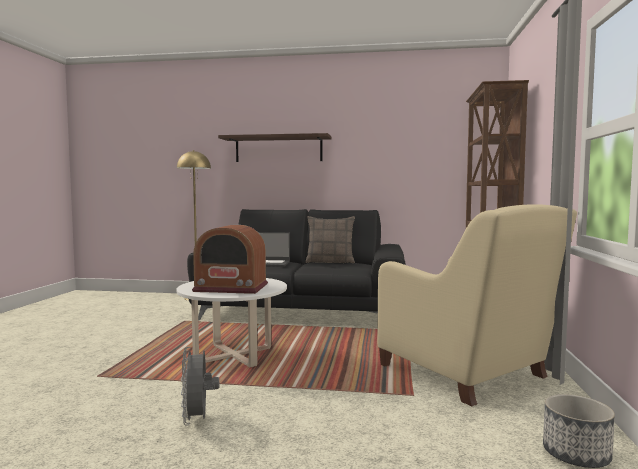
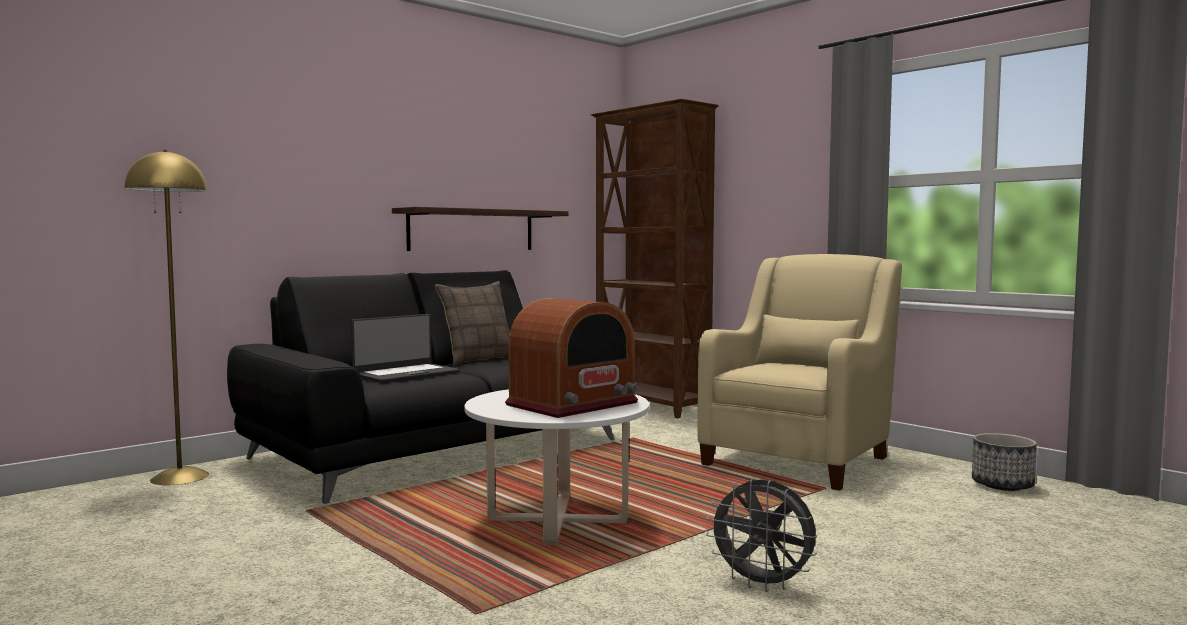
camera: 50 degrees left, 0 degrees up
(278, 149) = (323, 161): shelf -> shelf (472, 230)
(467, 374) = (799, 459): beige armchair -> beige armchair turned 60 degrees counterclockwise

